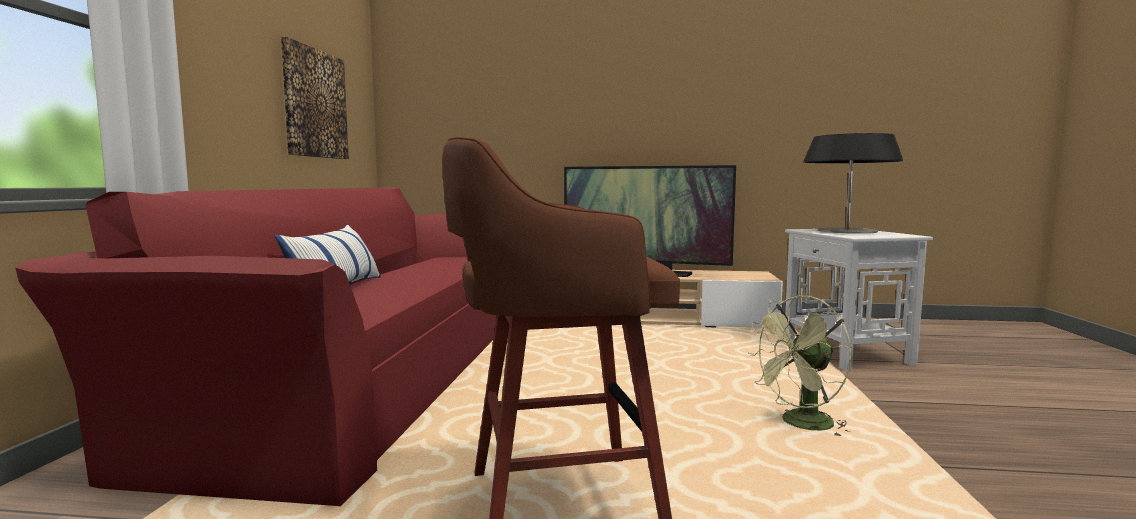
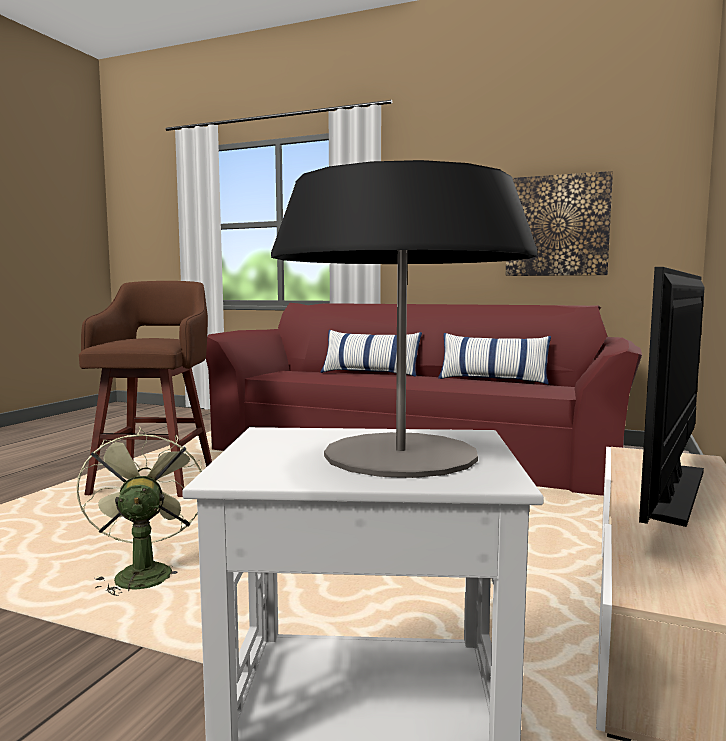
camera: 105 degrees right, 0 degrees up
(406, 265) = (493, 380): none -> pillow

